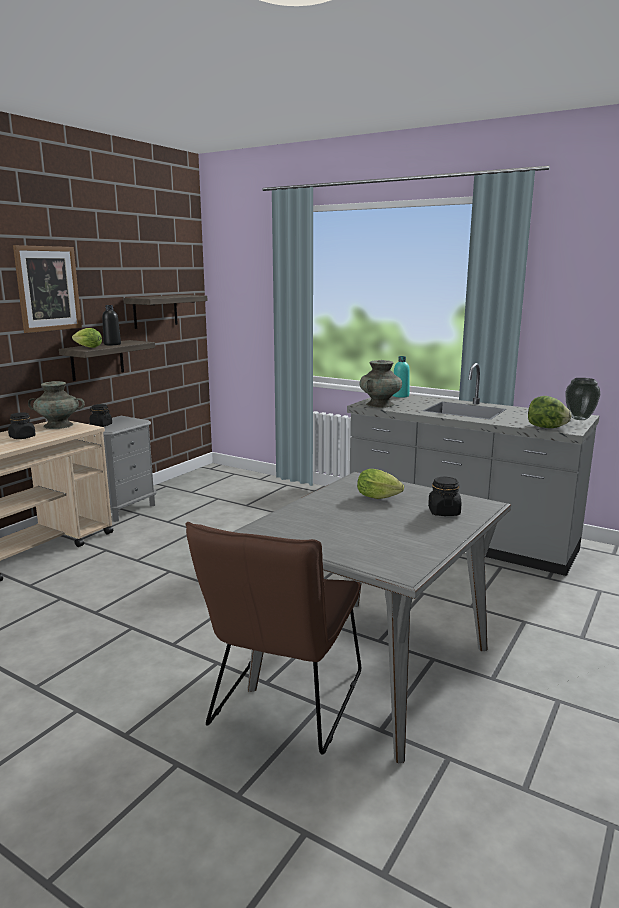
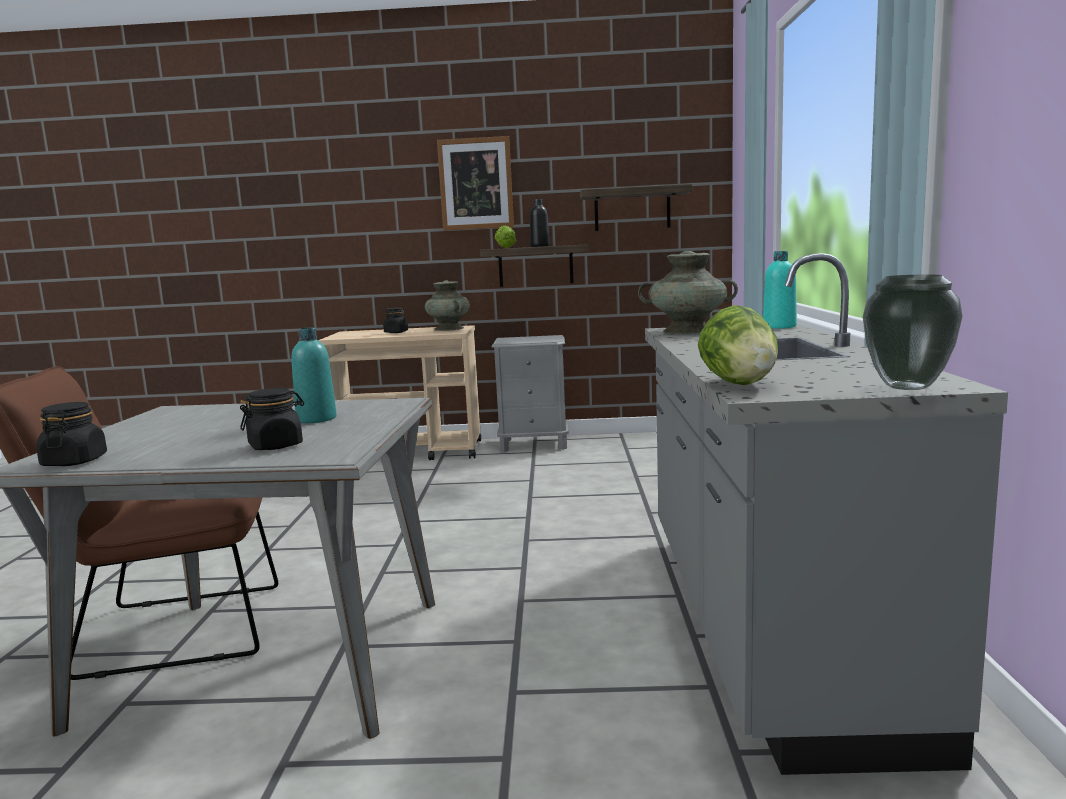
camera: 60 degrees right, 5 degrees down
(101, 425) = (513, 339): black jar -> black jar (74, 461)
(380, 498) = (316, 419): lettuce -> turquoise bottle

